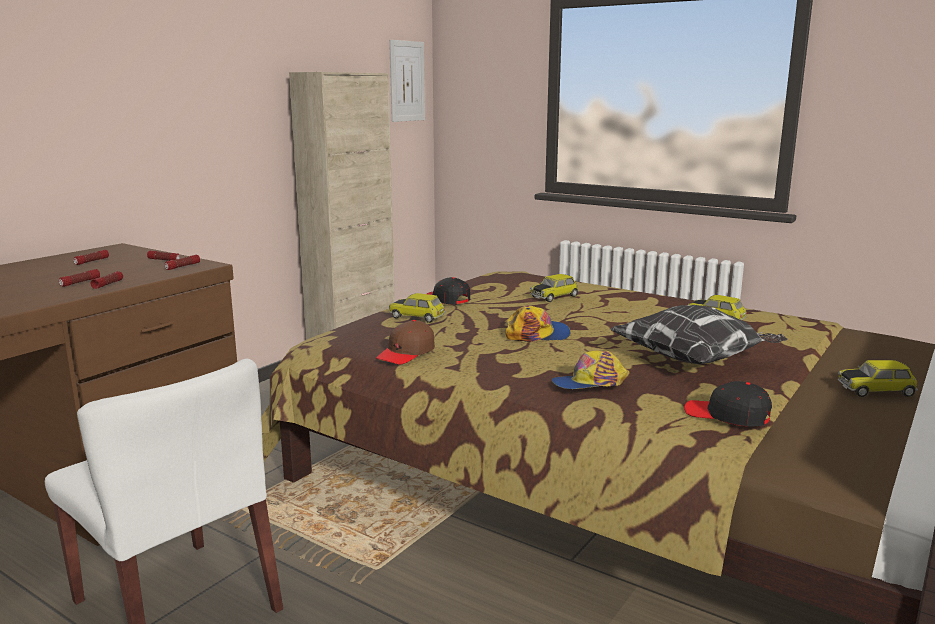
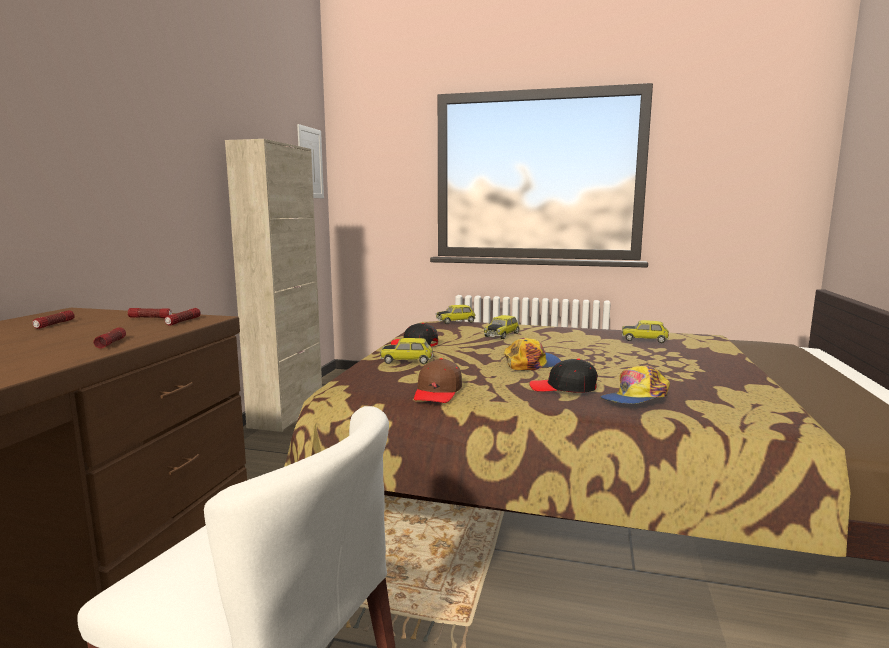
camera: 20 degrees left, 5 degrees down
(80, 282) = (68, 344): flashlight -> none
(695, 361) = (682, 371): pillow -> none
(727, 415) = (774, 409): black cap -> black cap (563, 388)
(875, 390) = (821, 377): toy car -> toy car (455, 321)

